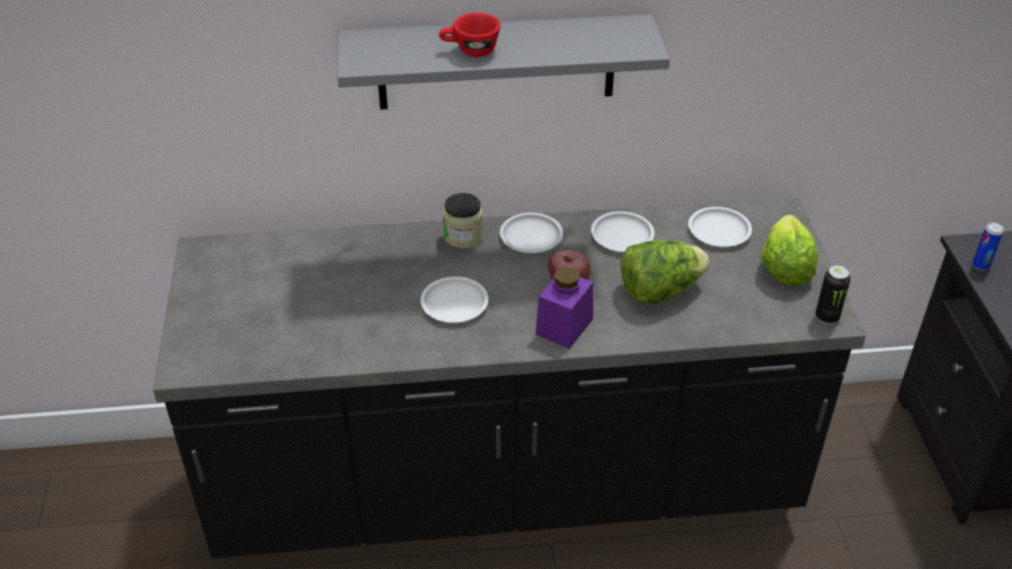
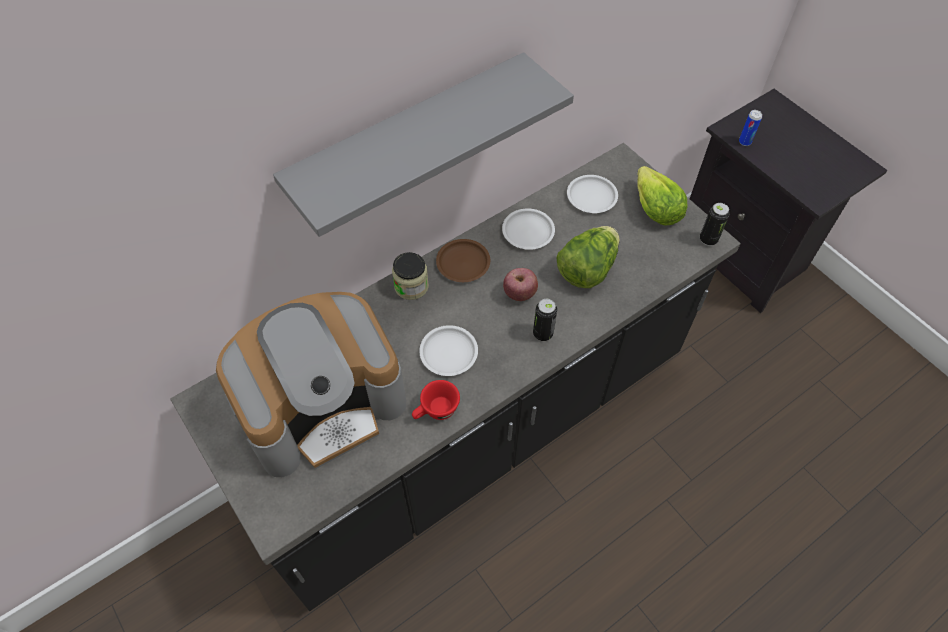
camera: 30 degrees left, 15 degrees up
(303, 296) = (323, 405): none -> coffee machine
(470, 51) = (410, 151): red cup -> red cup (436, 411)
(530, 237) = (463, 263): white plate -> brown plate
(564, 326) = (542, 334): purple jar -> can

